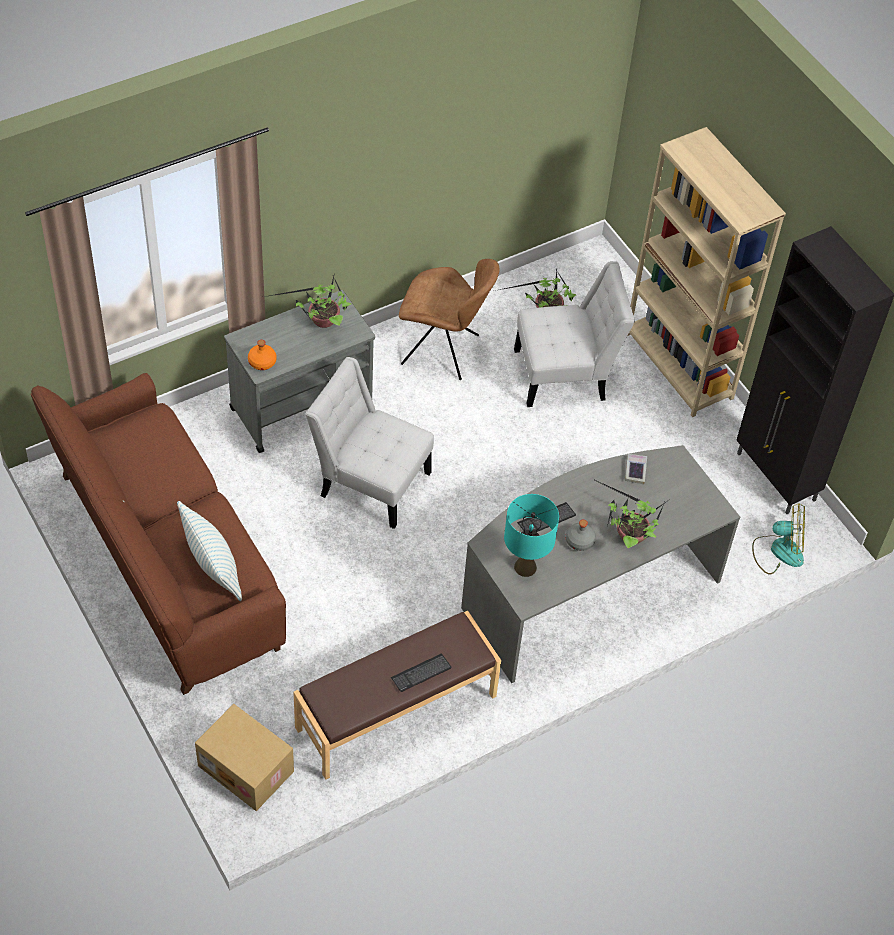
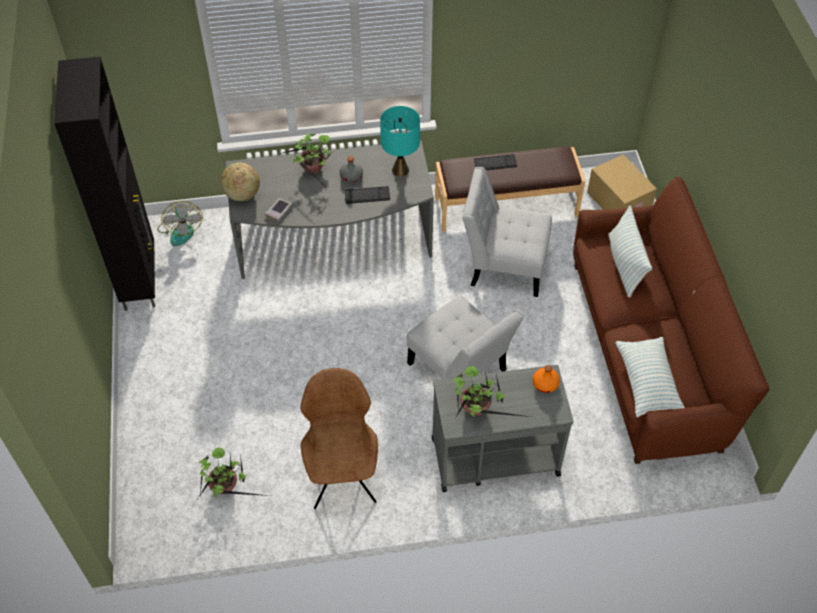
camera: 155 degrees left, 0 degrees up
(158, 434) = (647, 383): none -> pillow
(443, 351) = (342, 475): brown chair -> brown chair turned 45 degrees clockwise
(566, 374) = (246, 417): white chair -> white chair (503, 265)
(679, 366) = (145, 395): beige bookcase -> none
(690, 478) = (242, 194): none -> globe
(778, 551) = (181, 230): fan -> fan turned 135 degrees counterclockwise

